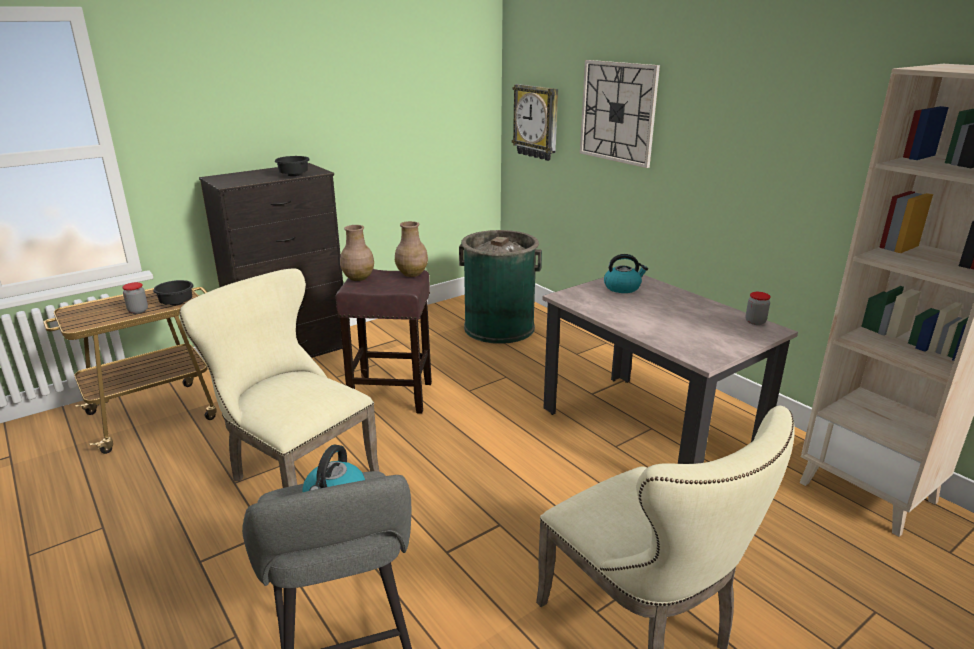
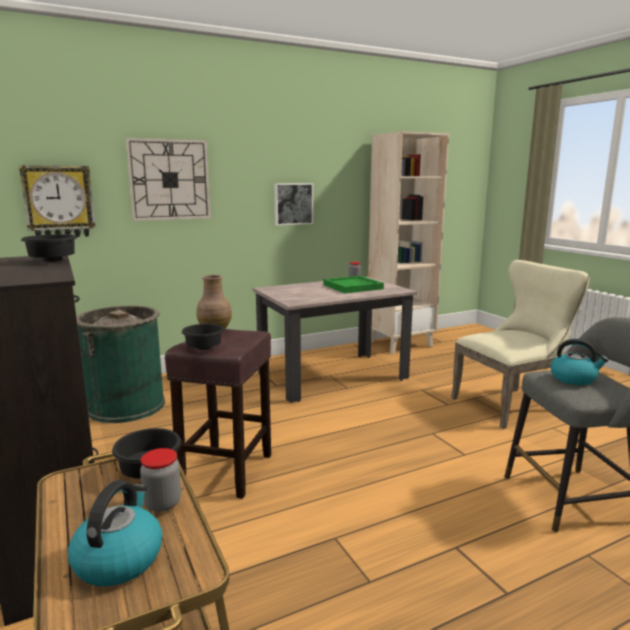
camera: 80 degrees left, 10 degrees down
(295, 476) = (363, 532): beige chair -> none
(358, 278) = (205, 348): brown vase -> black bowl
(622, 287) = (287, 291): kettle -> kettle (119, 559)
(692, 324) = (353, 287): none -> green tray
(758, 172) = (293, 204): none -> picture

